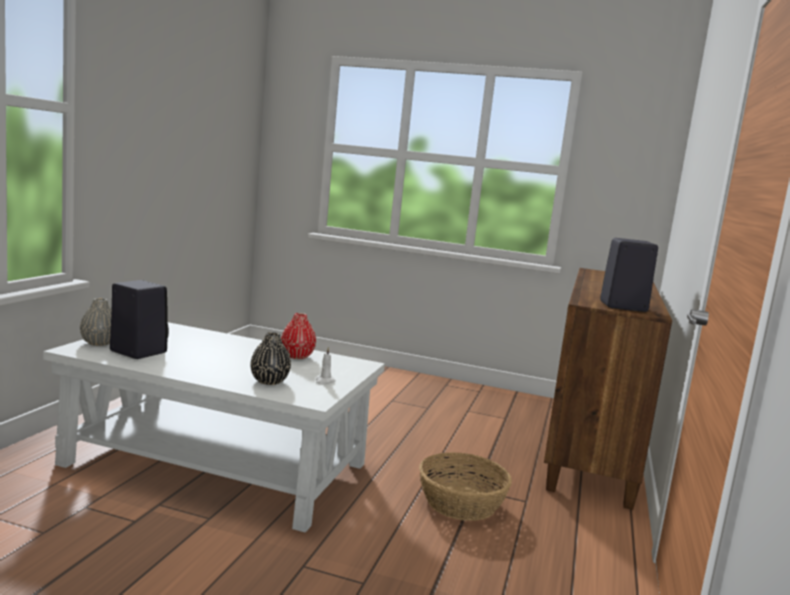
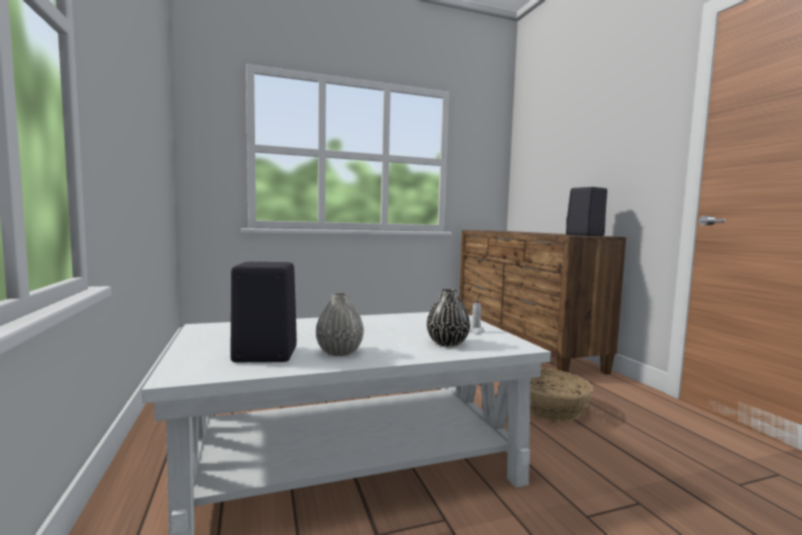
camera: 35 degrees left, 5 degrees down
(99, 343) = (194, 359): grey vase -> grey vase (339, 352)
(297, 356) = (400, 320): red vase -> none

